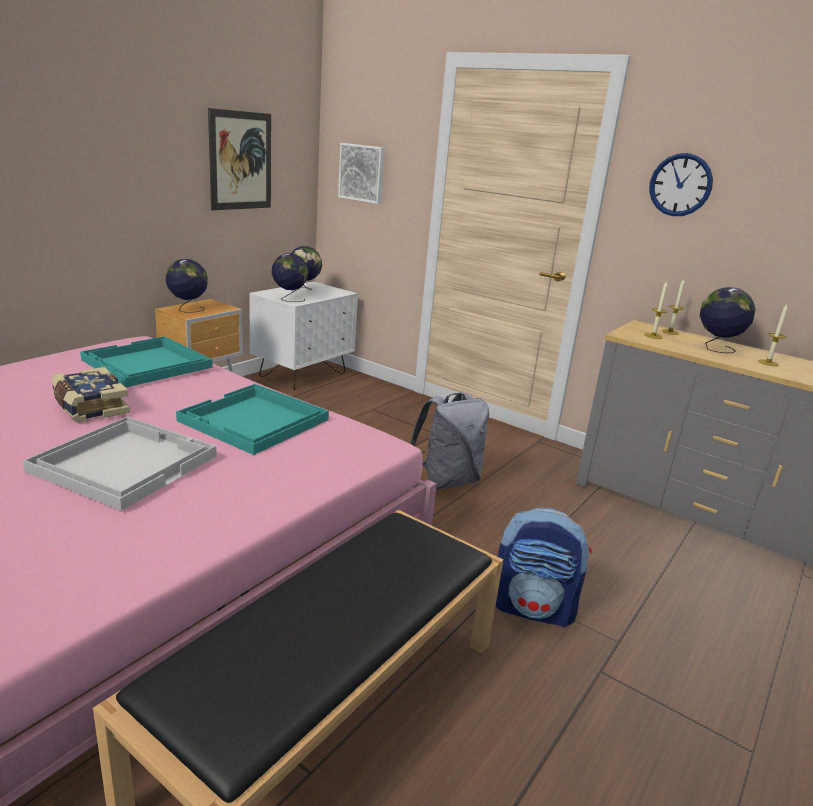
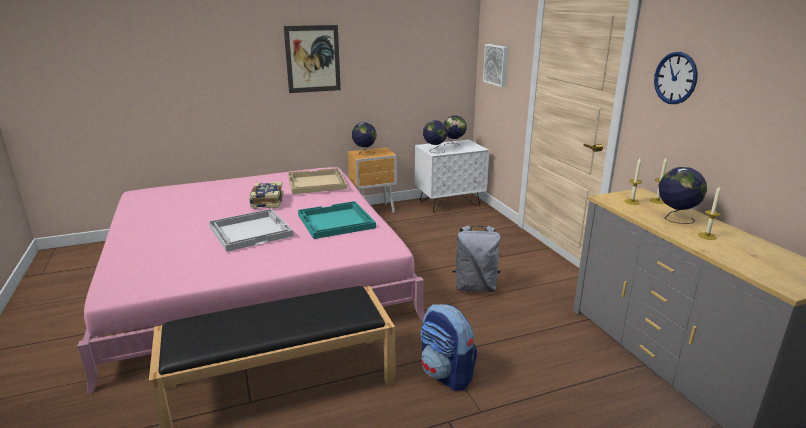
camera: 35 degrees right, 0 degrees up
(147, 364) = (316, 183): turquoise tray -> beige tray
(240, 161) = (412, 60): picture -> picture (313, 59)

